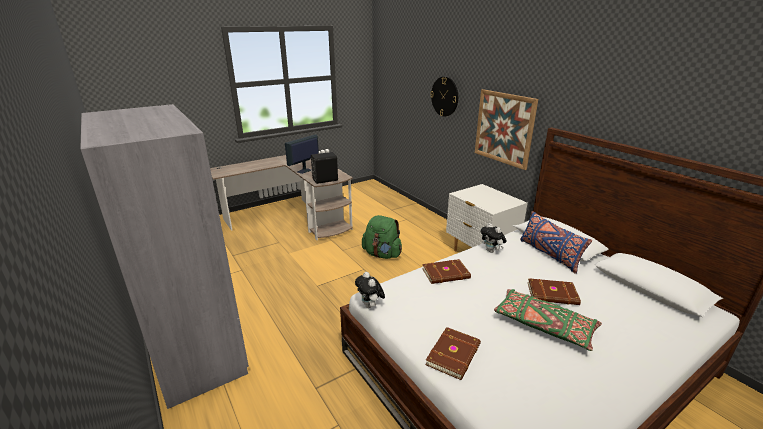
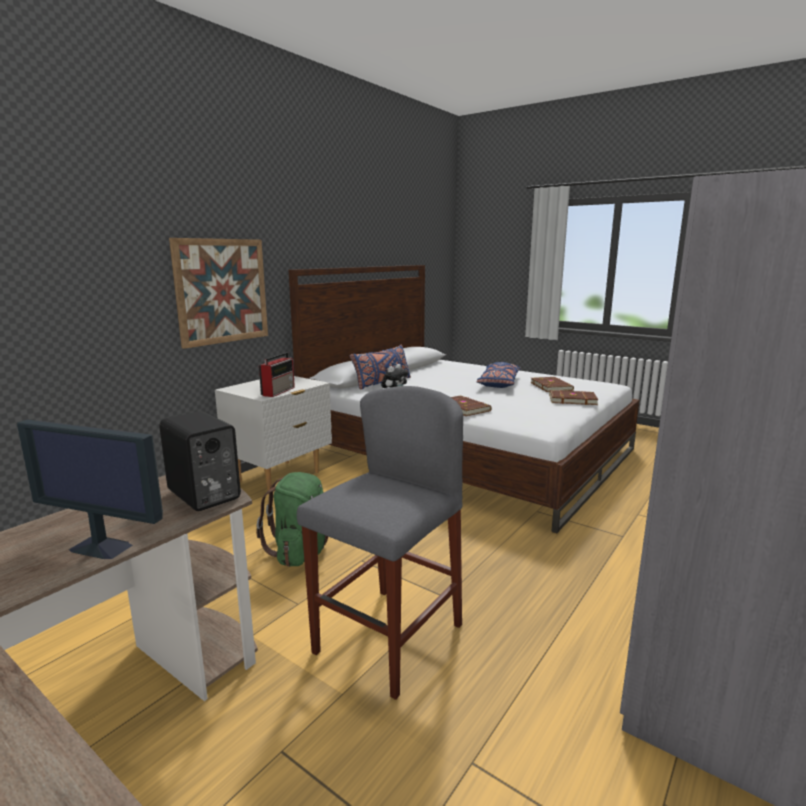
camera: 110 degrees left, 10 degrees down
(304, 266) = (388, 638): none -> grey stool
(370, 306) = (560, 429): plush toy -> none
(444, 96) = (72, 266): wall clock -> none
(471, 198) = (279, 391): none -> radio
(543, 325) = (499, 383): green pillow -> blue pillow
(553, 294) = (453, 381): brown book -> brown book (551, 386)

